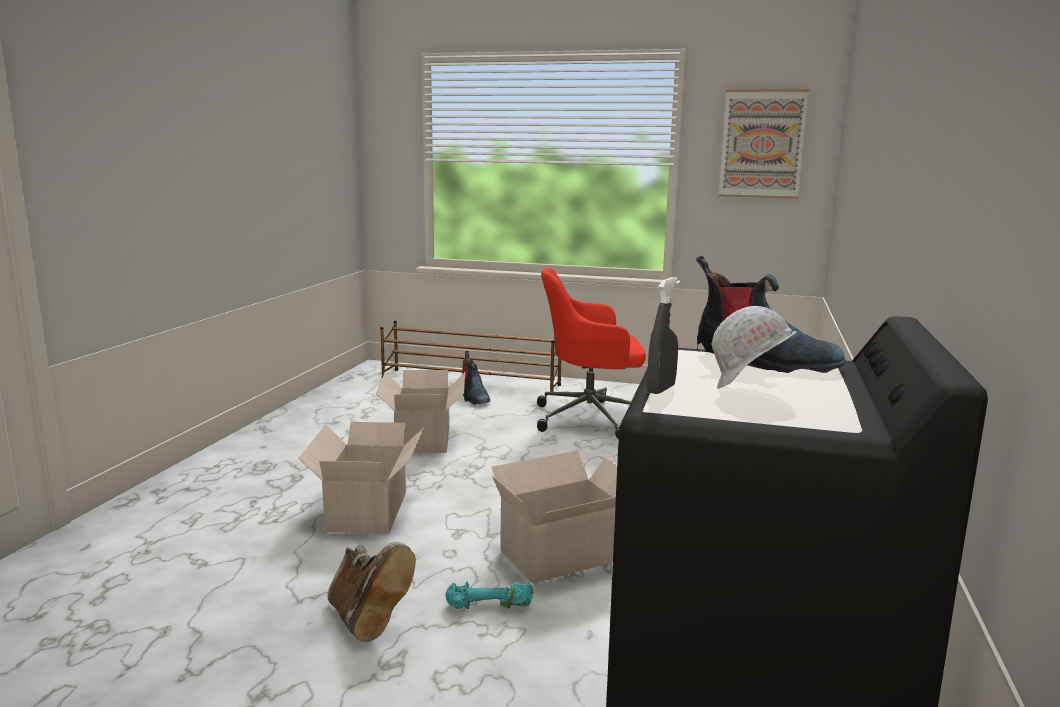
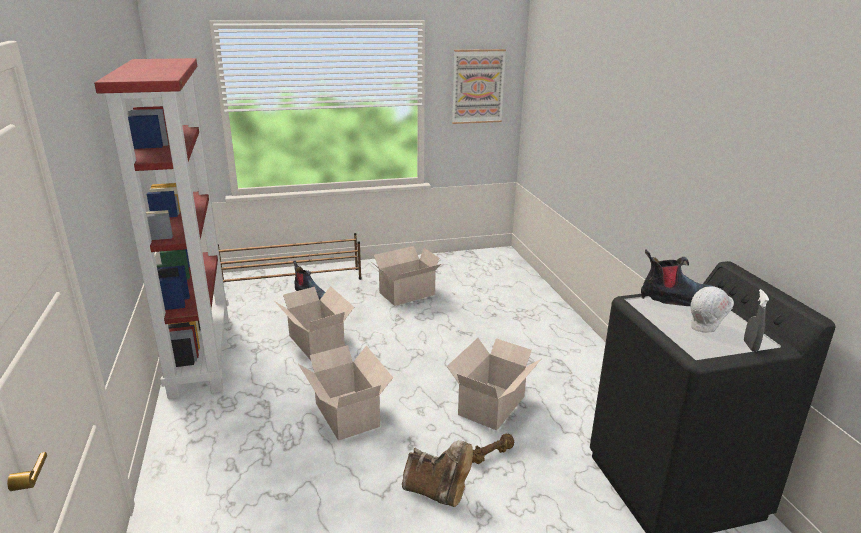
camera: 30 degrees left, 10 degrees up
(294, 421) = (200, 353): none -> red bookcase
(489, 607) = (491, 455): turquoise dumbbell -> brown dumbbell
(590, 418) = (405, 294): red office chair -> cardboard box
(661, 389) = (676, 338): grey spray bottle -> grey spray bottle (750, 346)

